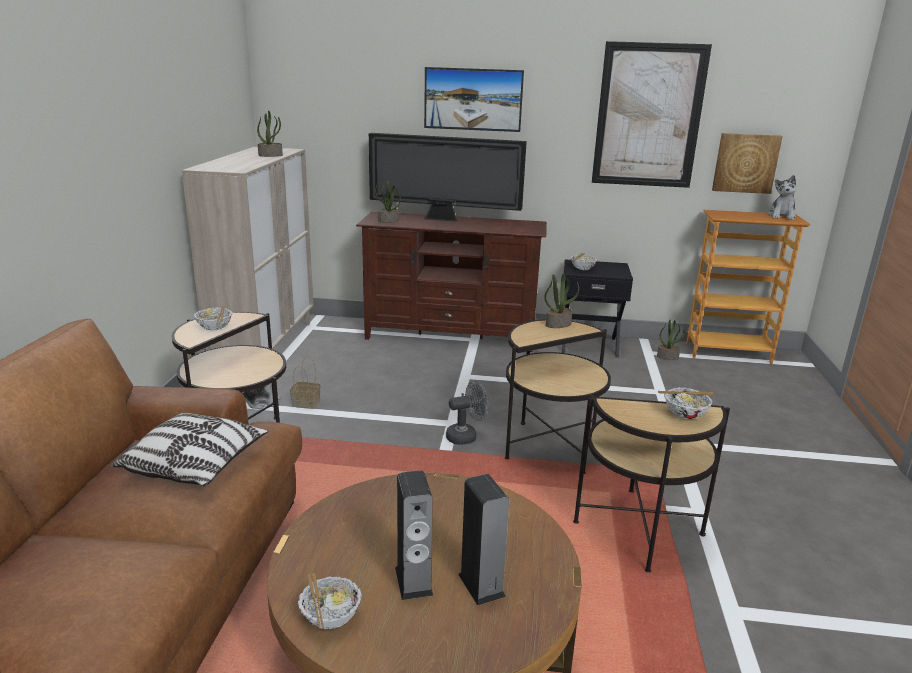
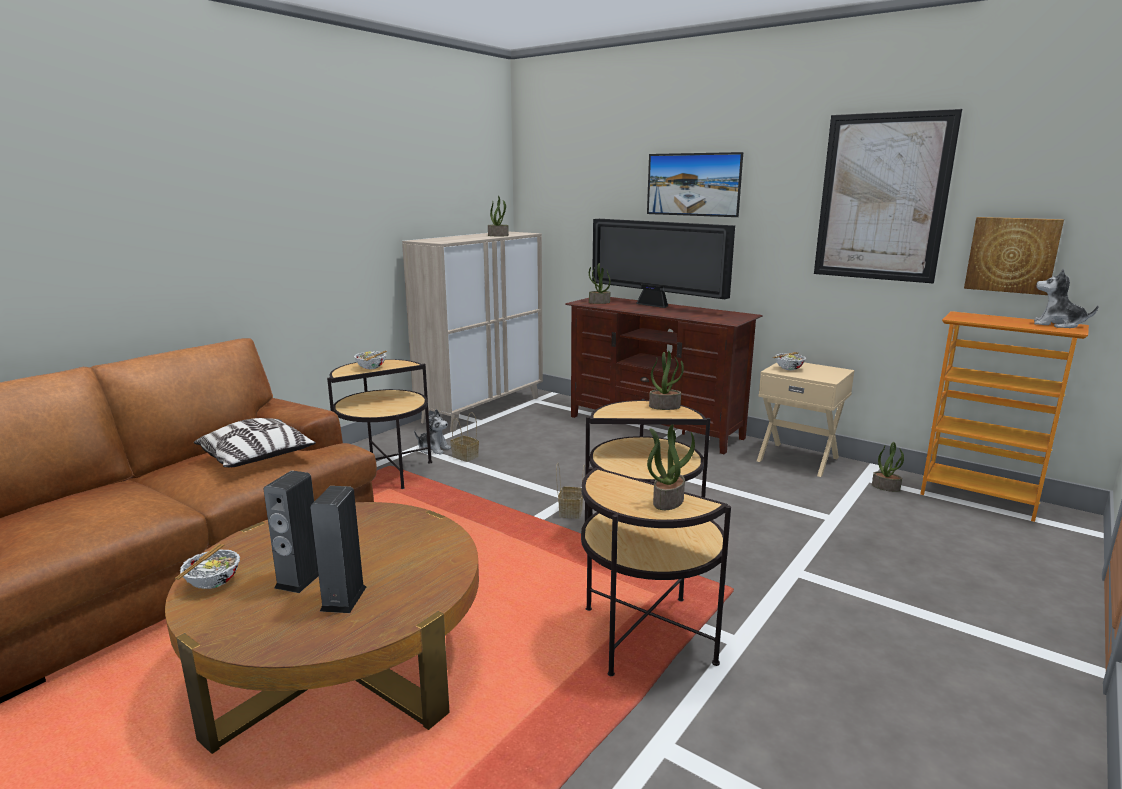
camera: 30 degrees right, 5 degrees down
(466, 436) = (570, 511): grey fan -> basket
(589, 344) = (798, 459): black nightstand -> beige nightstand
(685, 414) = (668, 500): bowl -> potted plant
(781, 216) = (1057, 325): plush toy -> plush toy turned 75 degrees clockwise

